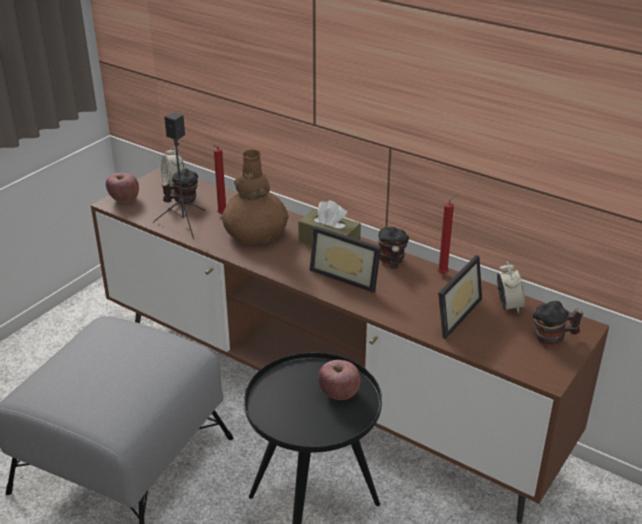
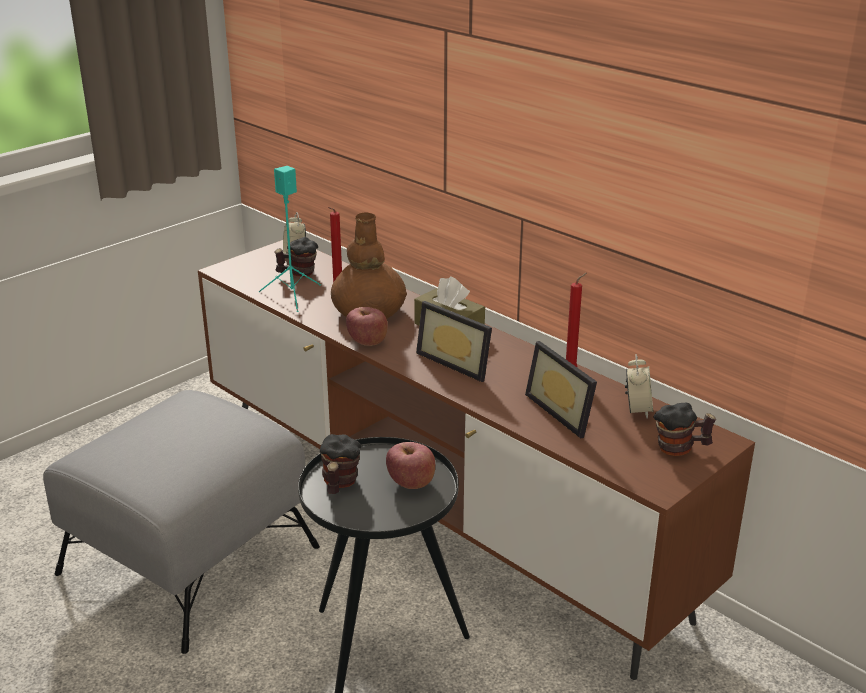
camera: 10 degrees right, 5 degrees down
(124, 199) = (235, 267): apple -> apple (367, 342)
(184, 224) = (293, 296): black speaker -> turquoise speaker
(391, 263) = (514, 354): mug -> mug (339, 484)
(451, 313) = (565, 411): picture frame -> picture frame turned 105 degrees clockwise

